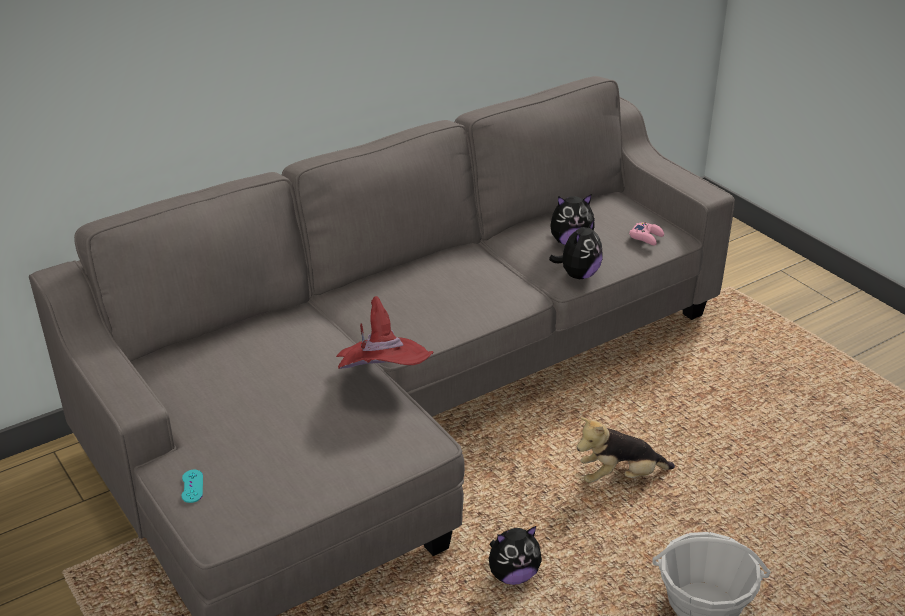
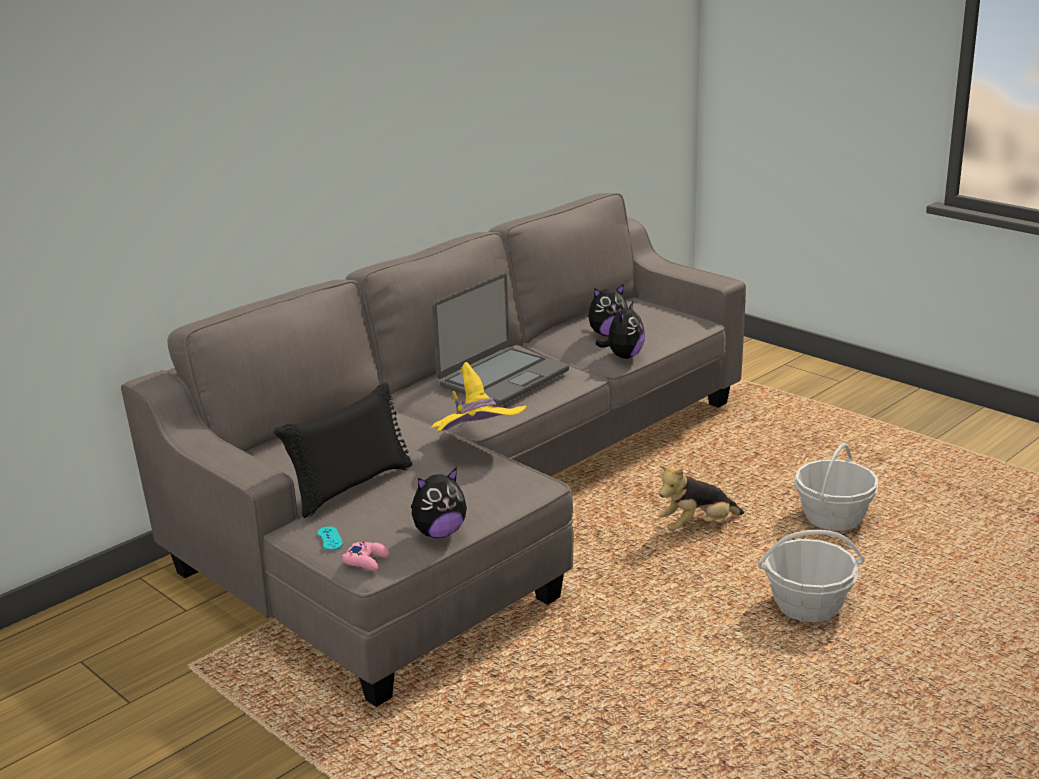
camera: 10 degrees left, 10 degrees down
(236, 419) = (350, 487): none -> black pillow
(383, 381) = (477, 446): red hat -> yellow hat
(440, 290) = (502, 378): none -> laptop
(513, 575) = (627, 608): plush toy -> plush toy (439, 533)
(646, 237) = (674, 323): pink game controller -> pink game controller (367, 561)
(768, 490) = (833, 519): none -> basket

